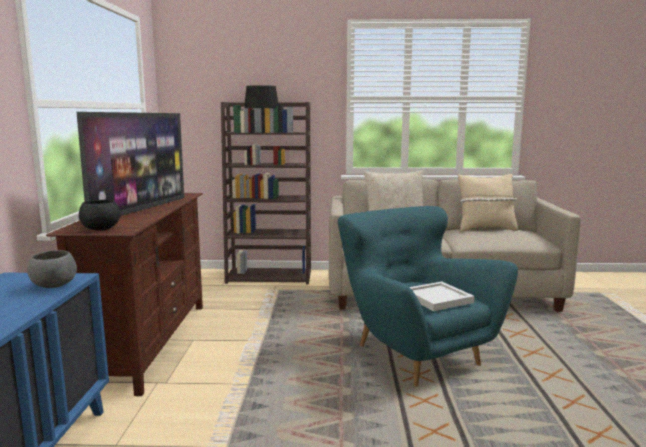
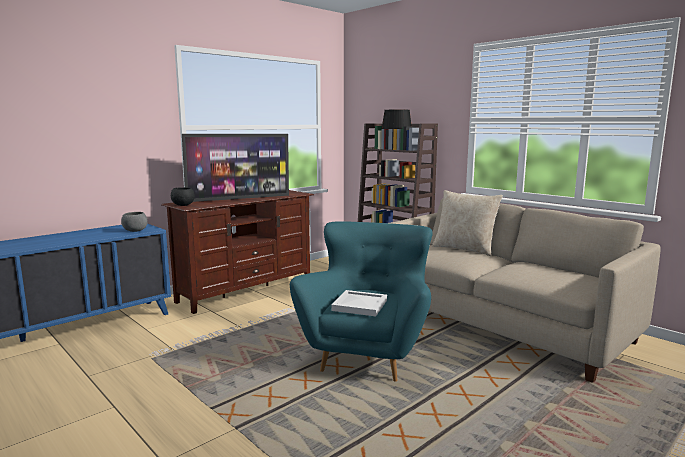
camera: 45 degrees right, 0 degrees up
(485, 229) = (553, 268): beige pillow -> none

